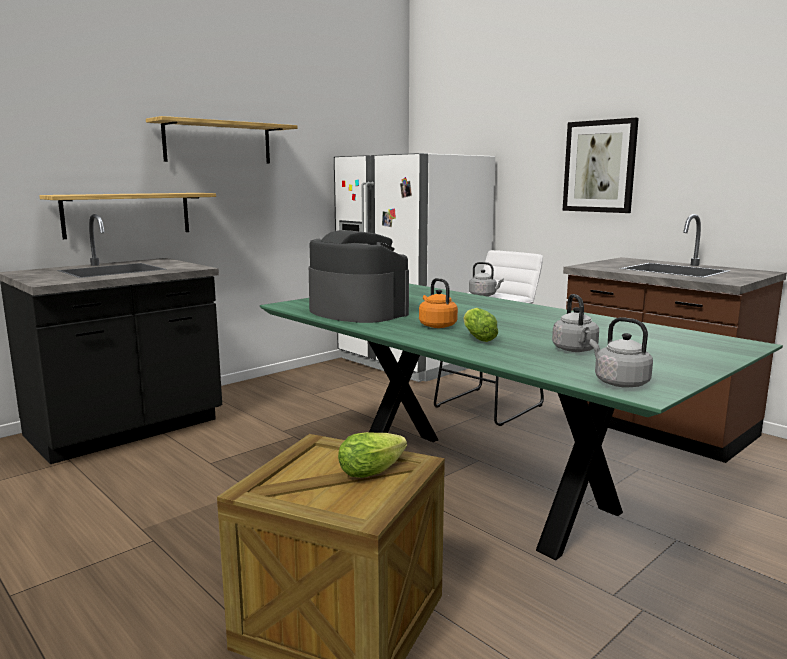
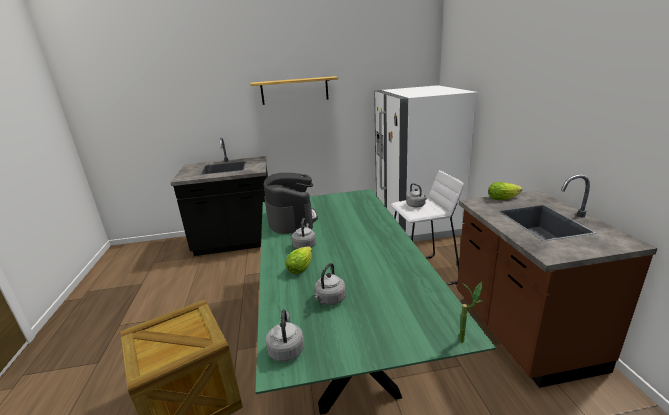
camera: 35 degrees right, 10 degrees up
(127, 214) = (244, 134): shelf -> none
(375, 469) = (192, 339): lettuce -> lettuce (504, 198)
(436, 325) = (305, 245): orange kettle -> grey kettle
(599, 166) = (536, 112): picture -> none
(754, 346) = (466, 340): none -> potted plant

